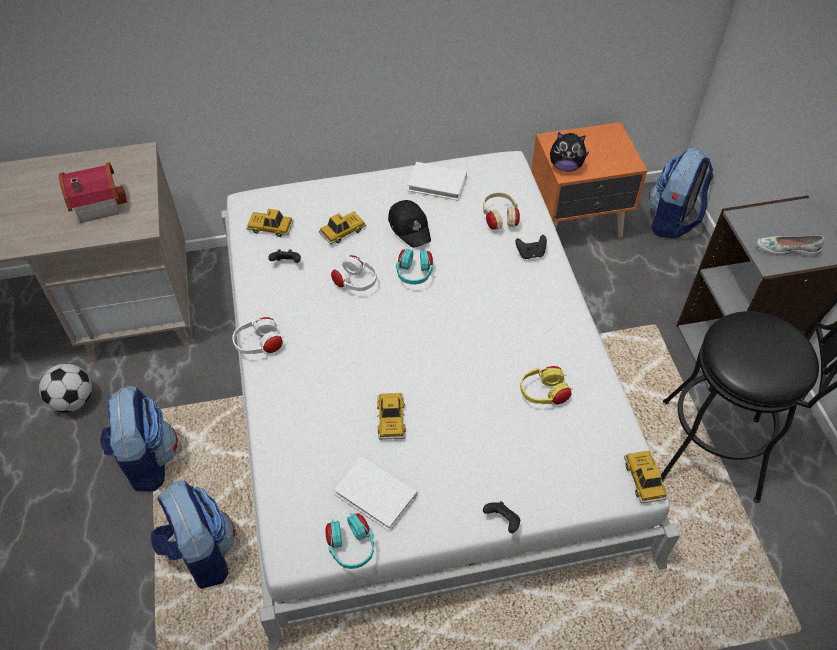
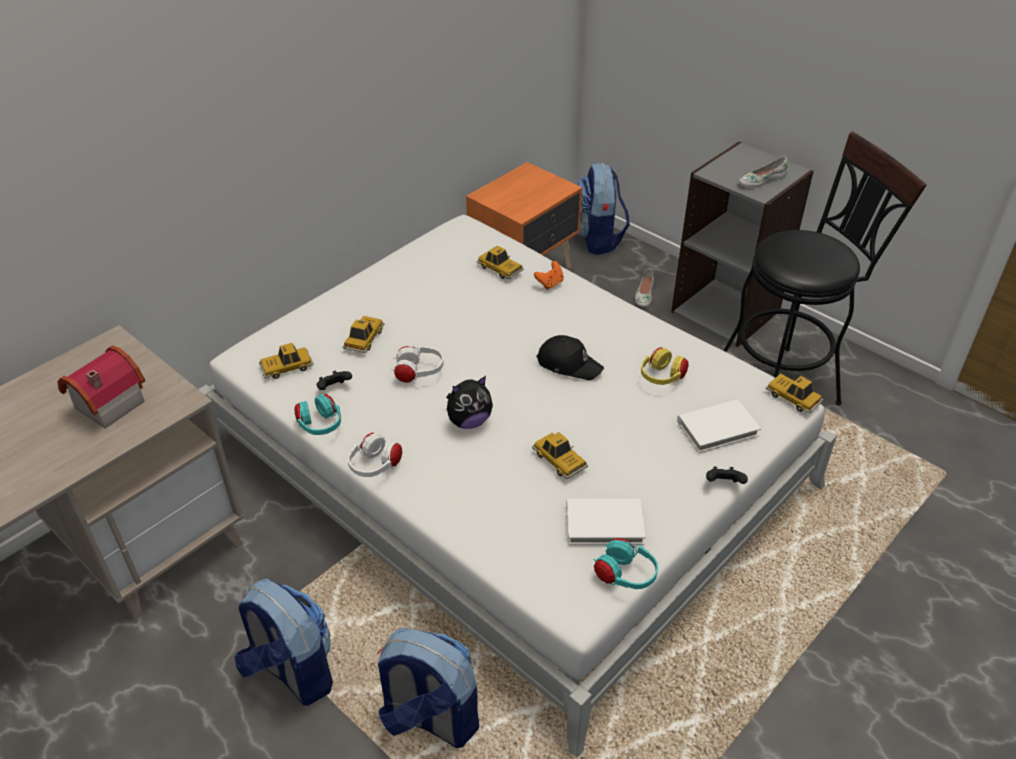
camera: 35 degrees left, 10 degrees down
(73, 401) = (151, 667): football -> none
(410, 227) = (426, 308): black cap -> black cap (569, 364)
(414, 274) = (467, 342): turquoise headphones -> turquoise headphones (320, 426)
(437, 183) = (417, 265): white book -> white book (717, 429)
(499, 219) = (500, 269): beige headphones -> toy car
(530, 254) = (550, 283): black game controller -> orange game controller
(565, 166) = (515, 209): plush toy -> plush toy (469, 421)
(666, 296) = (644, 295): none -> white shoe

